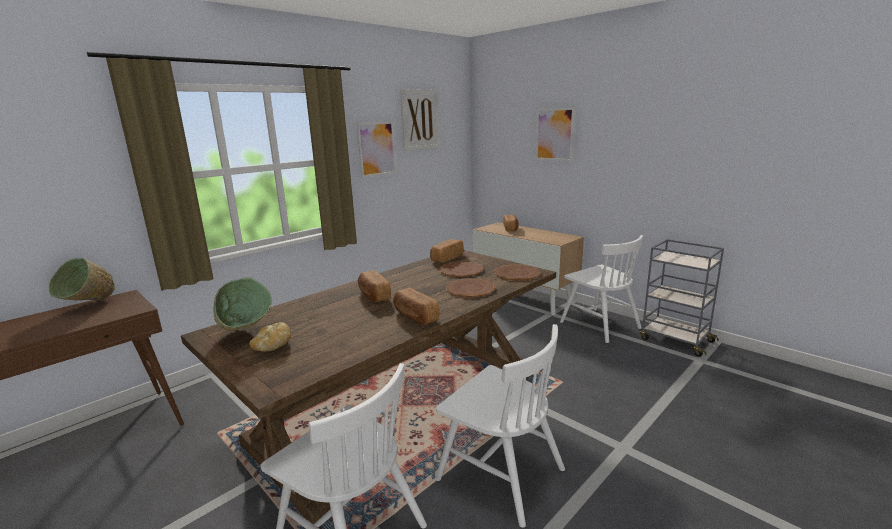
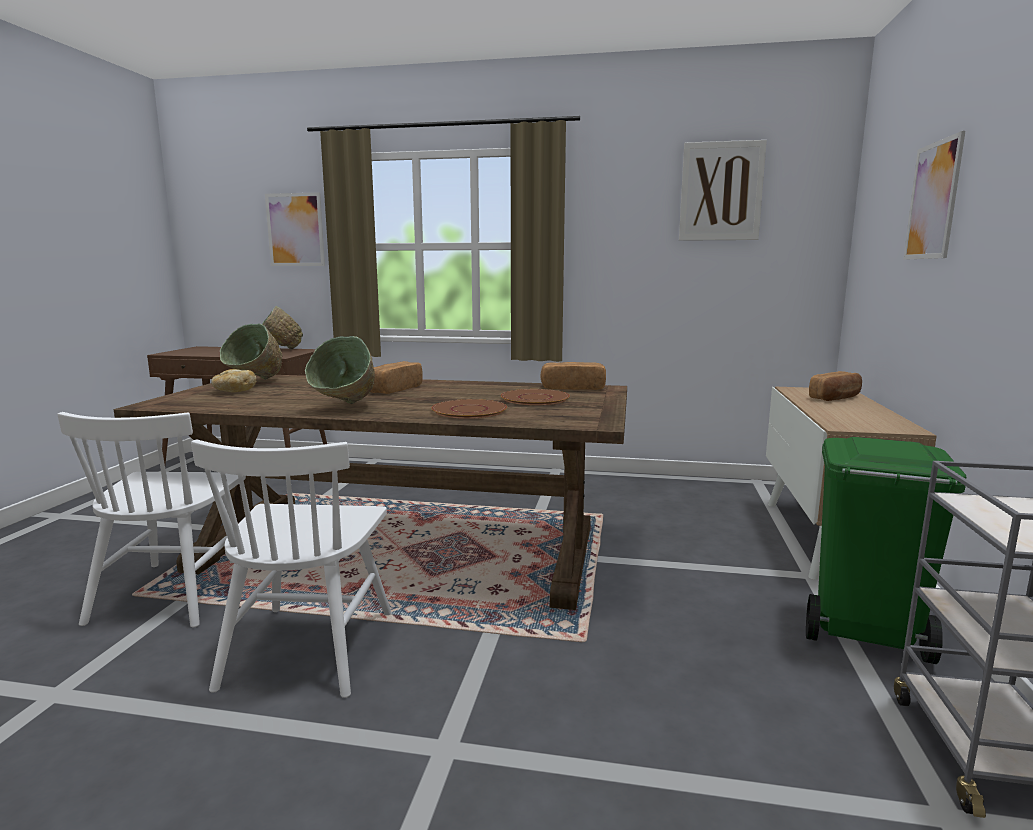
camera: 55 degrees right, 5 degrees down
(377, 149) = (627, 234): picture -> picture (295, 230)
(414, 316) = (347, 408): bread -> green bowl
(517, 273) = (571, 417): brown plate -> none
(599, 325) = (862, 633): white chair -> green trash can

